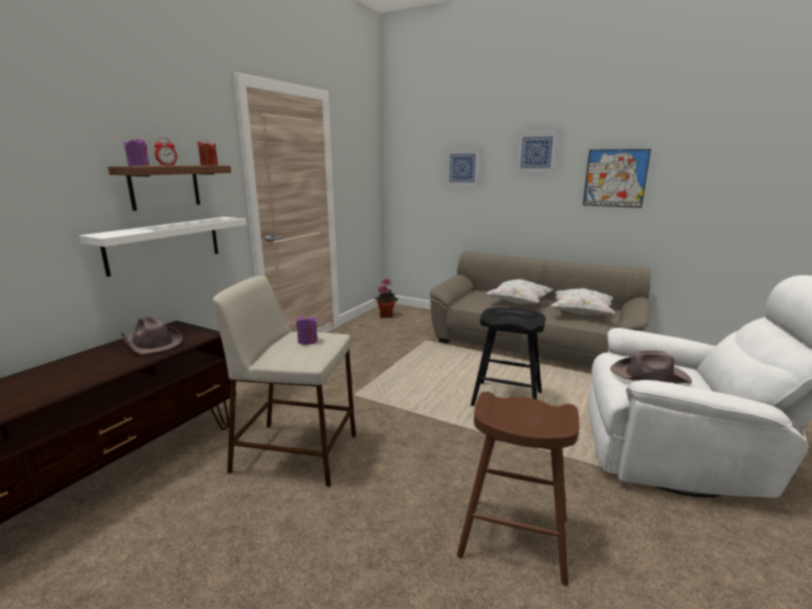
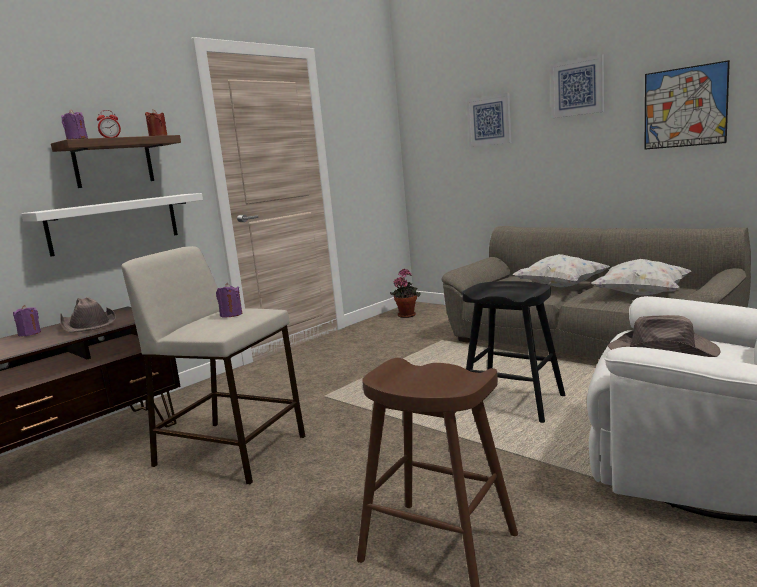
camera: 15 degrees right, 5 degrees down
(92, 353) = (29, 334): none -> purple candle

